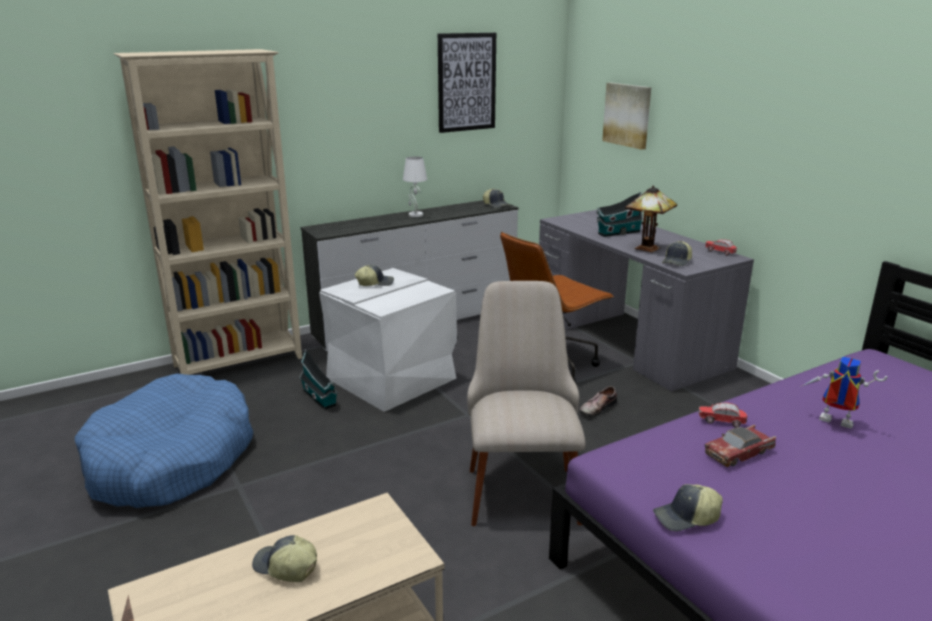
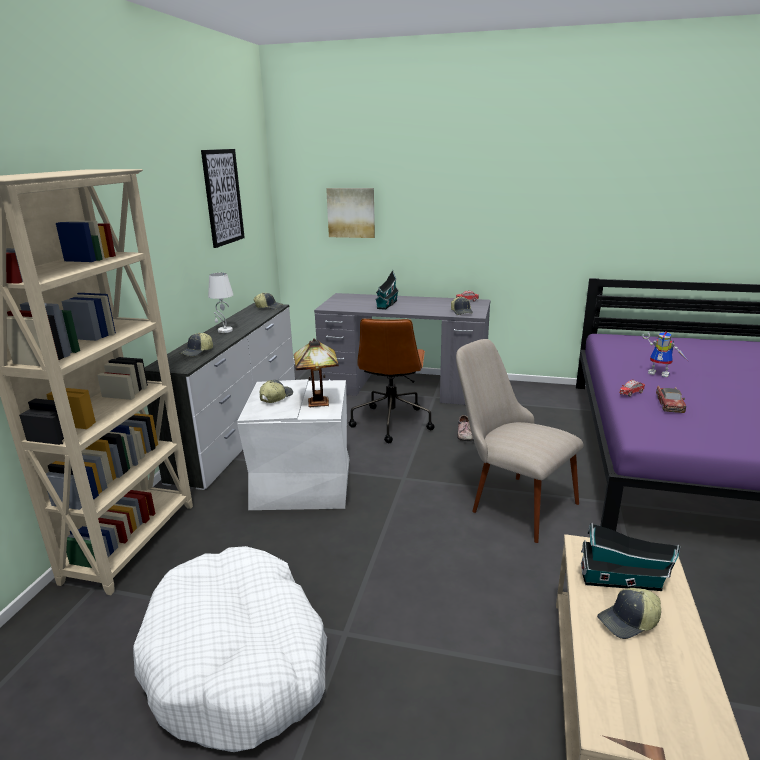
camera: 45 degrees left, 0 degrees up
(171, 460) = (238, 661): blue dog bed -> white dog bed
(320, 398) = (275, 527): toy house -> toy house (624, 581)
(647, 249) = (428, 309): table lamp -> table lamp (319, 403)
(686, 518) = (725, 445): cap -> cap (197, 352)
(832, 423) = (660, 373): toy robot -> toy robot turned 135 degrees counterclockwise

